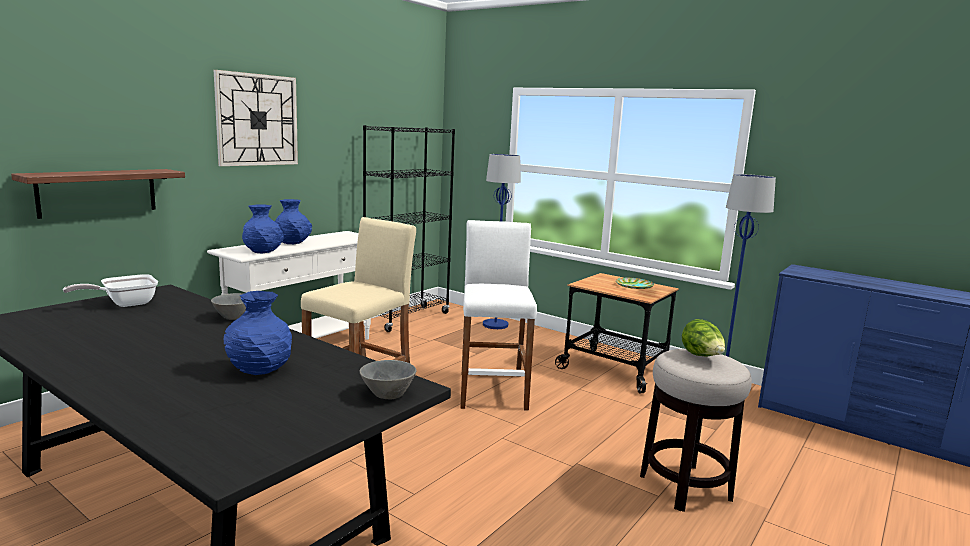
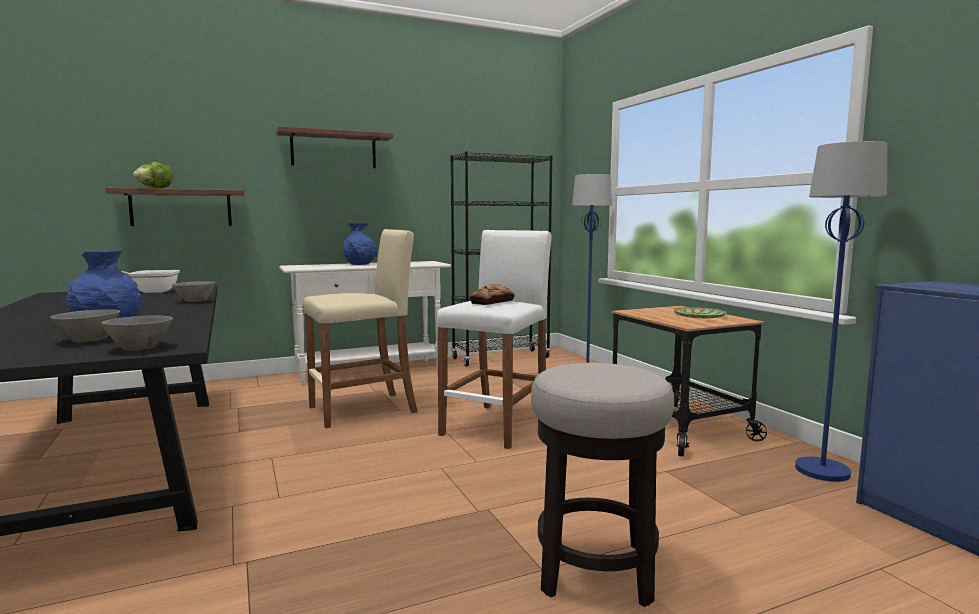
camera: 30 degrees right, 5 degrees down
(257, 120) = (333, 150): wall clock -> shelf
(263, 251) = (317, 267): blue vase -> none
(306, 392) = (89, 340): none -> grey bowl
(501, 289) = (492, 302): none -> bread
(702, 357) = (608, 370): lettuce -> lettuce (154, 188)

